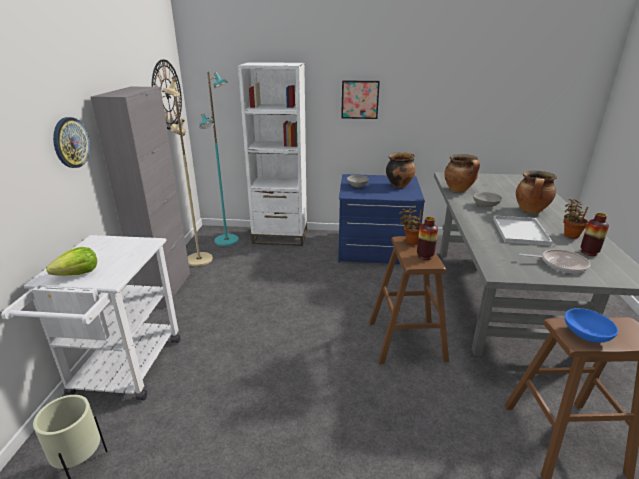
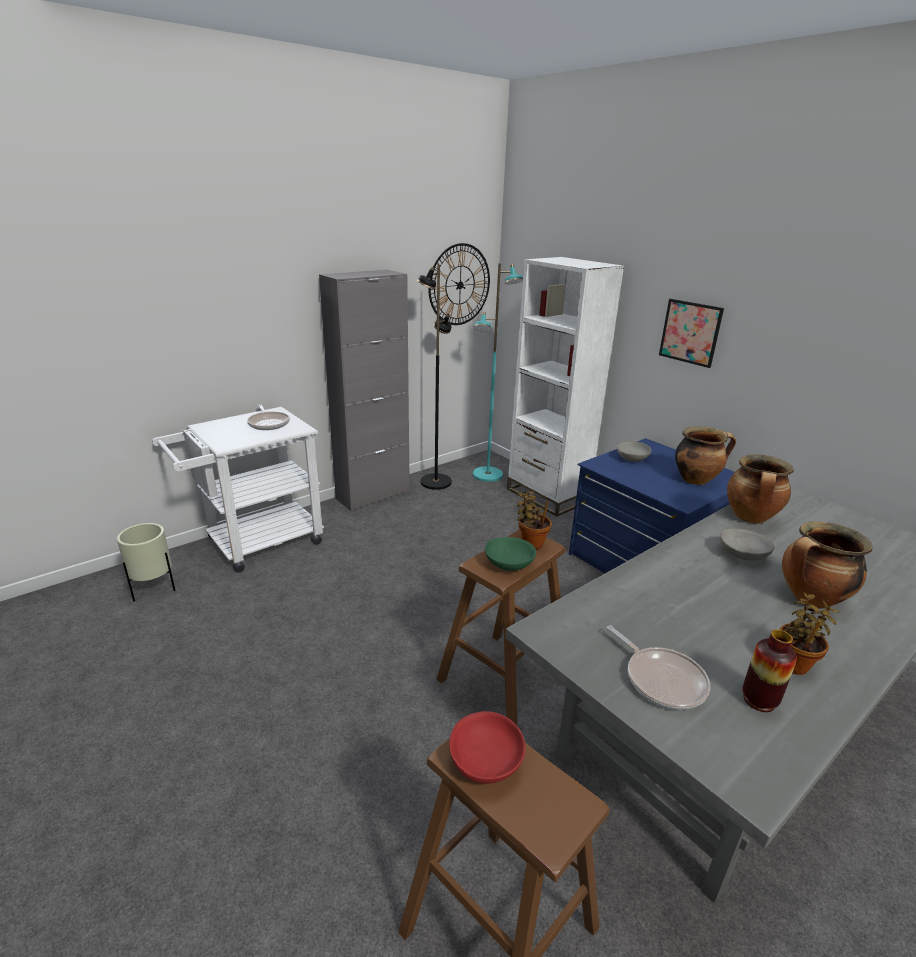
camera: 45 degrees right, 0 degrees up
(70, 142) = (281, 315): wall clock -> none
(78, 273) = (221, 431): lettuce -> none
(110, 250) = (268, 423): none -> frying pan
(198, 260) = (435, 482): beige floor lamp -> black floor lamp
(425, 256) = (508, 565): vase -> green bowl
(521, 232) = (709, 612): white tray -> none
(586, 335) = (486, 762): blue bowl -> red bowl

